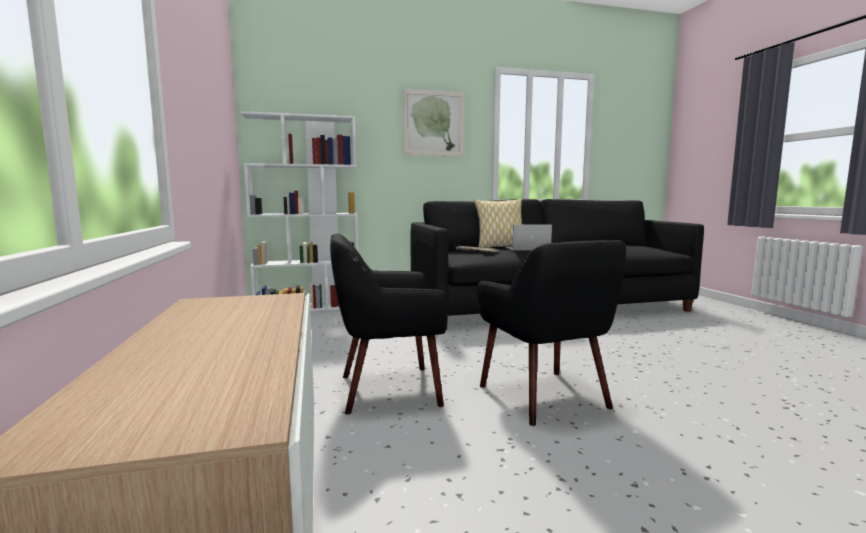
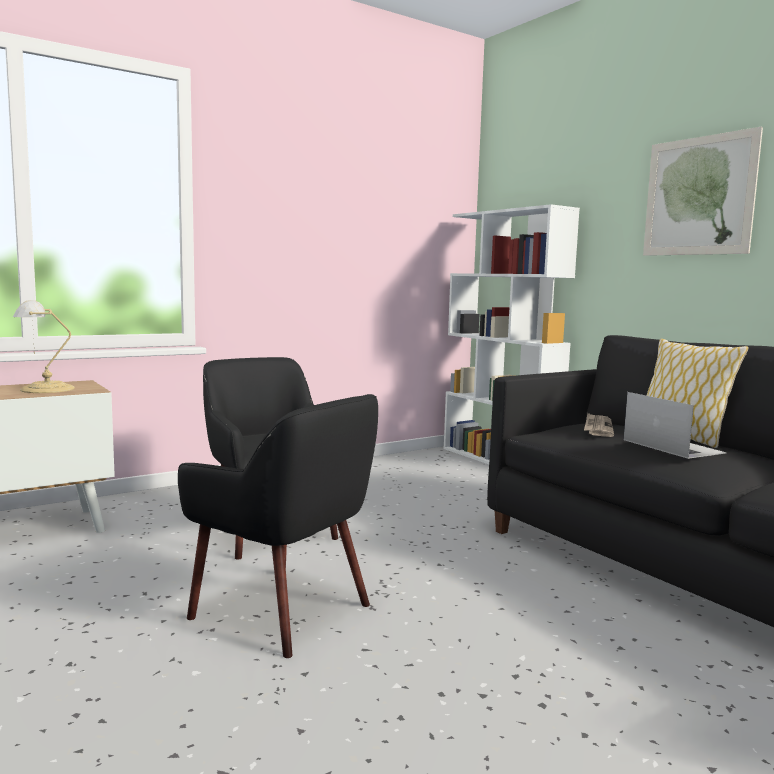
camera: 70 degrees right, 0 degrees up
(239, 313) = (44, 389): none -> table lamp
(545, 397) = (284, 611): black armchair -> black armchair turned 105 degrees counterclockwise

